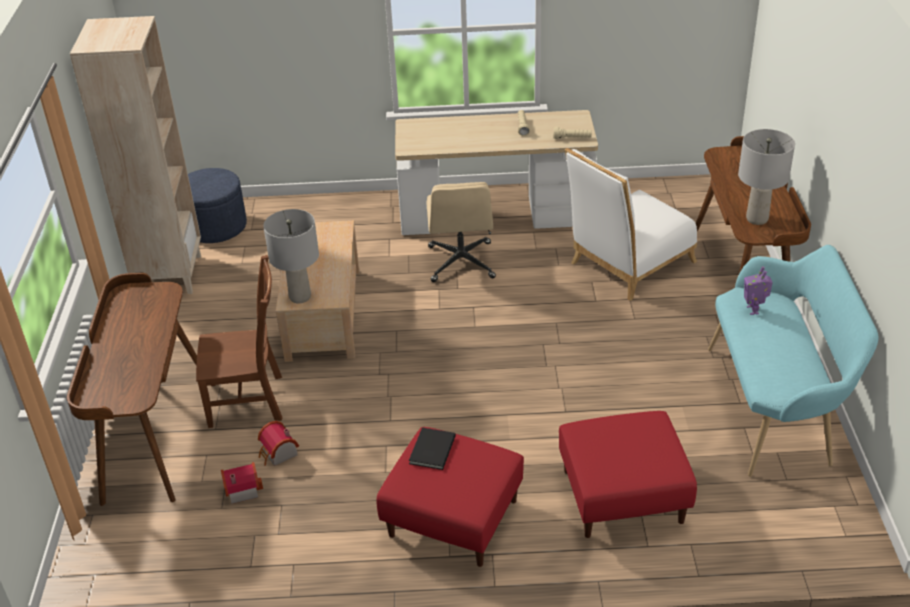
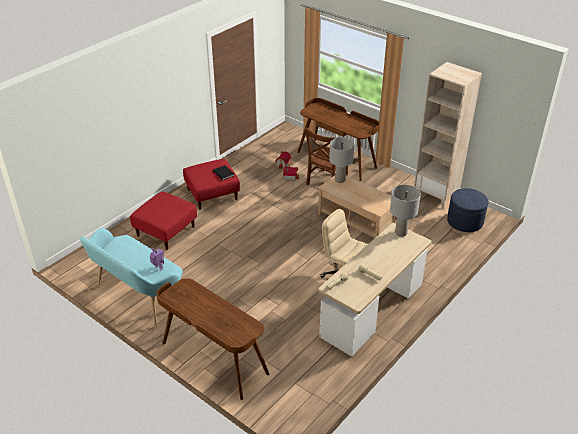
camera: 130 degrees right, 0 degrees up
(627, 265) = (274, 325): white chair -> none
(756, 219) = (191, 295): grey table lamp -> grey table lamp (401, 232)

